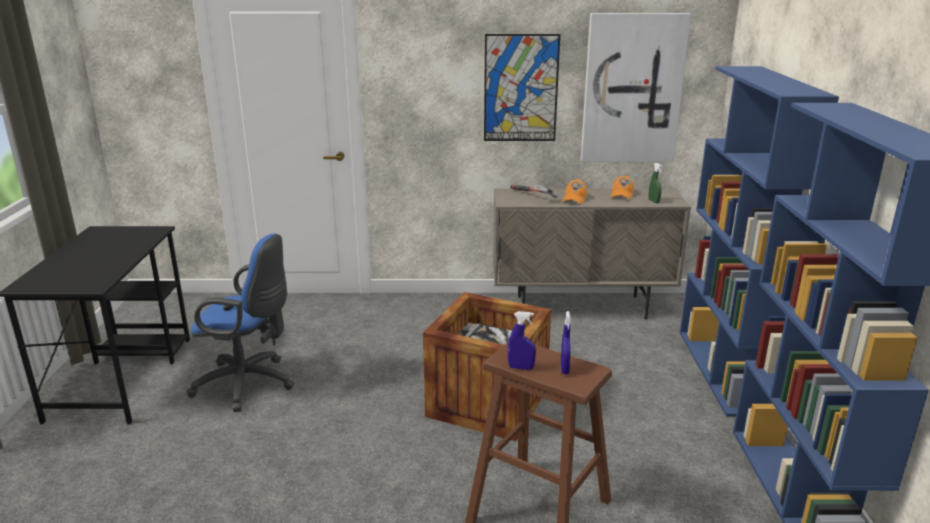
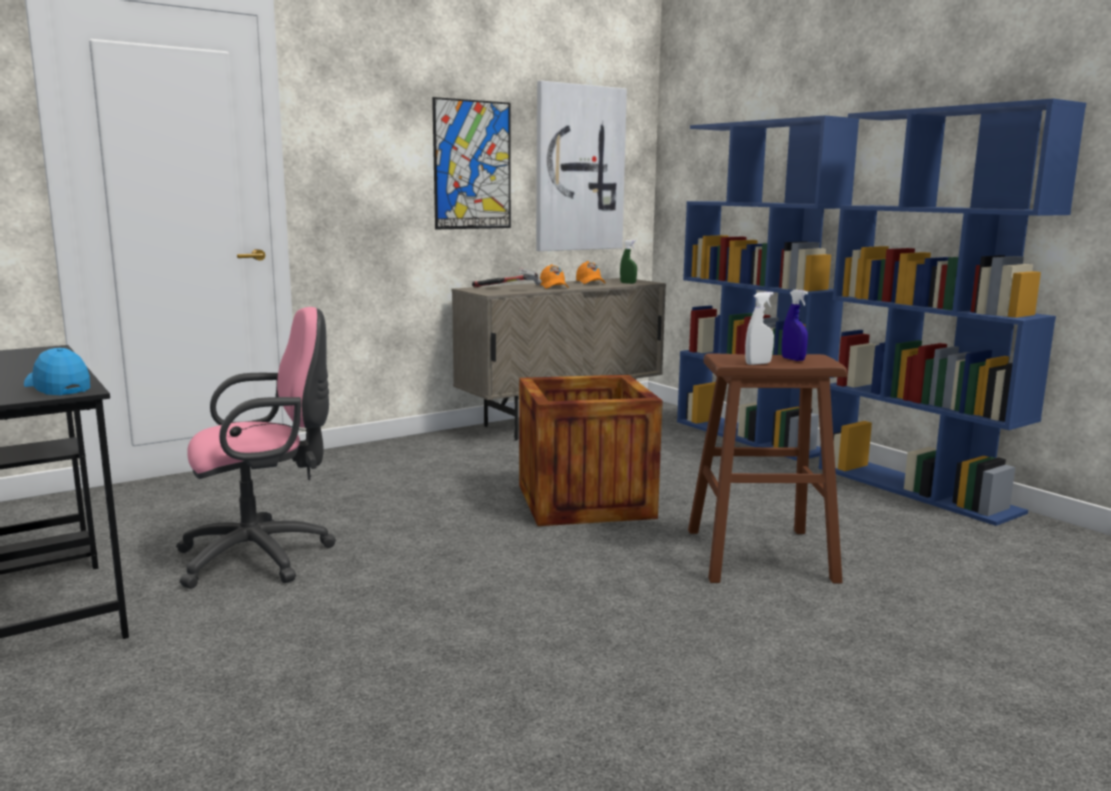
camera: 35 degrees left, 10 degrees down
(93, 280) = (58, 387): none -> blue cap
(249, 384) = (263, 556): blue office chair -> pink office chair
(521, 368) = (758, 363): blue spray bottle -> white spray bottle

